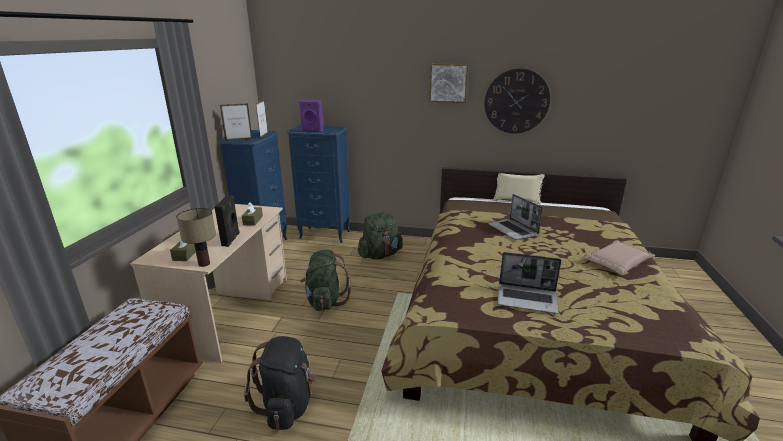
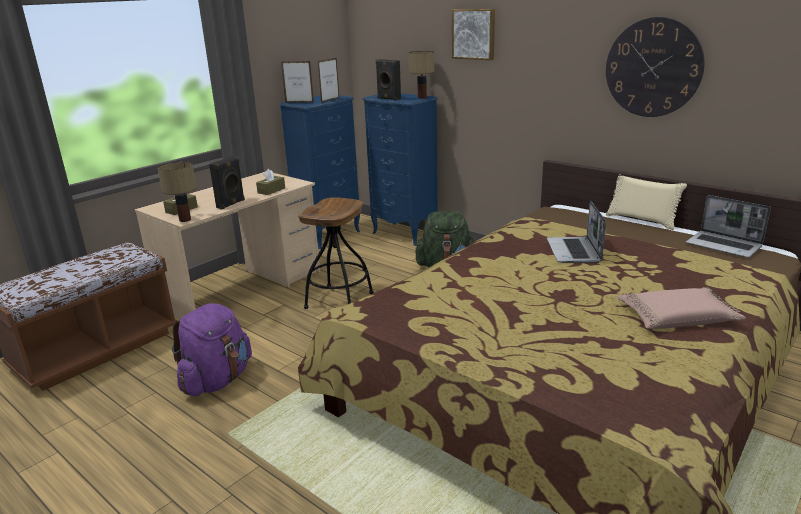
camera: 30 degrees right, 0 degrees up
(287, 405) = (217, 380): black backpack -> purple backpack
(312, 131) = (388, 99): purple speaker -> black speaker
(325, 301) = (339, 300): green backpack -> brown stool
(337, 128) = (422, 97): none -> table lamp
(448, 83) = (559, 39): picture -> picture (474, 34)
(527, 299) = (478, 324): laptop -> laptop (724, 245)

